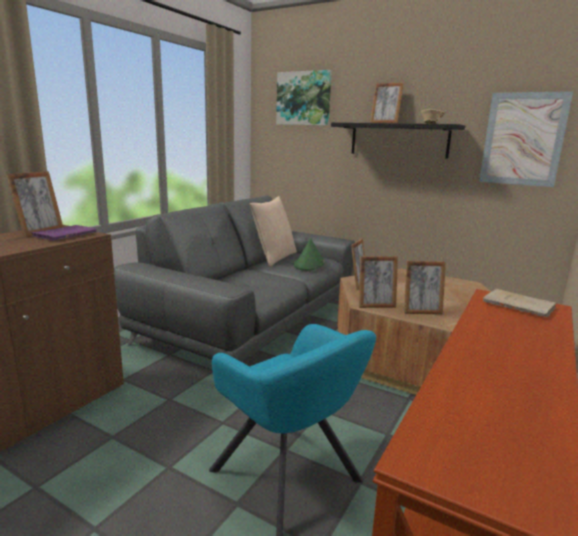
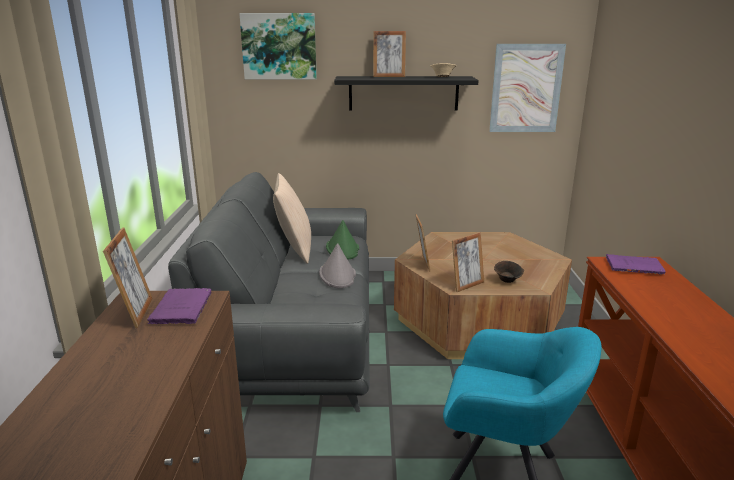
camera: 30 degrees left, 5 degrees up
(280, 277) = (337, 275): none -> grey hat
(421, 312) = (508, 280): picture frame -> brown bowl
(520, 306) = (635, 267): beige book -> purple book

